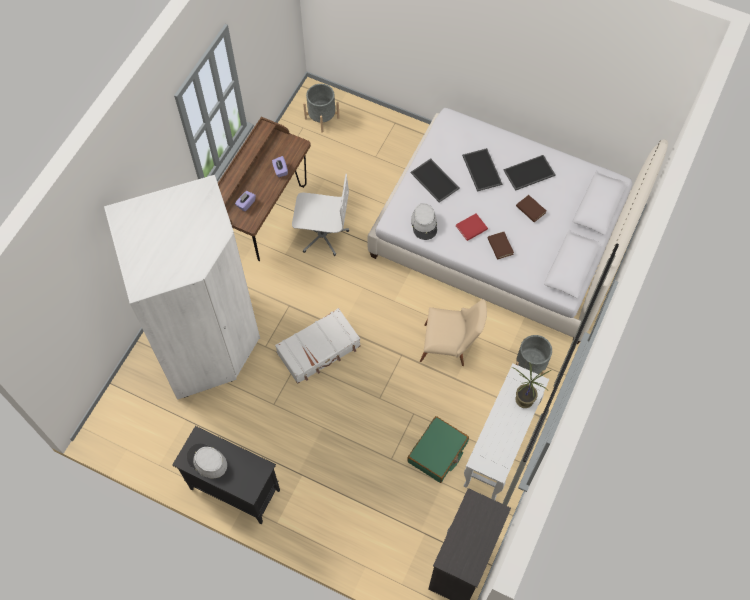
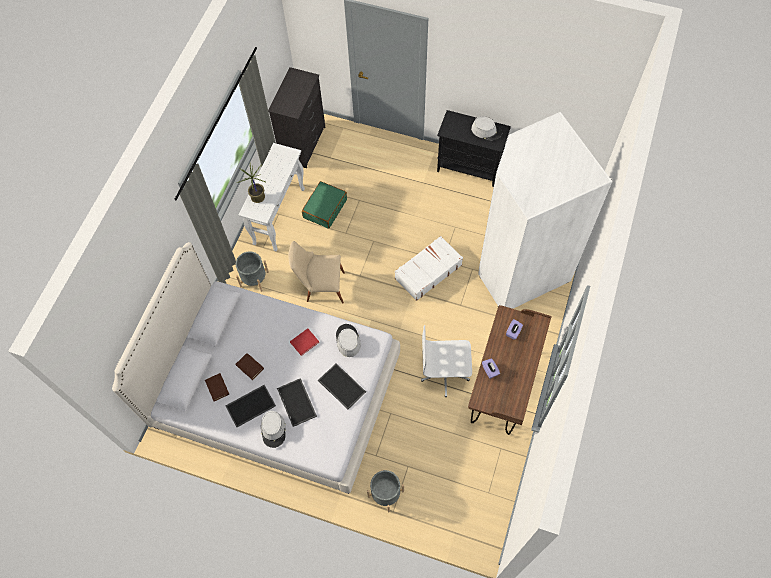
camera: 175 degrees right, 0 degrees up
(322, 118) = (471, 507): grey planter -> grey planter (386, 494)
(500, 246) = (278, 327): brown book -> brown book (217, 387)
(505, 149) = (273, 429): none -> grey hat

